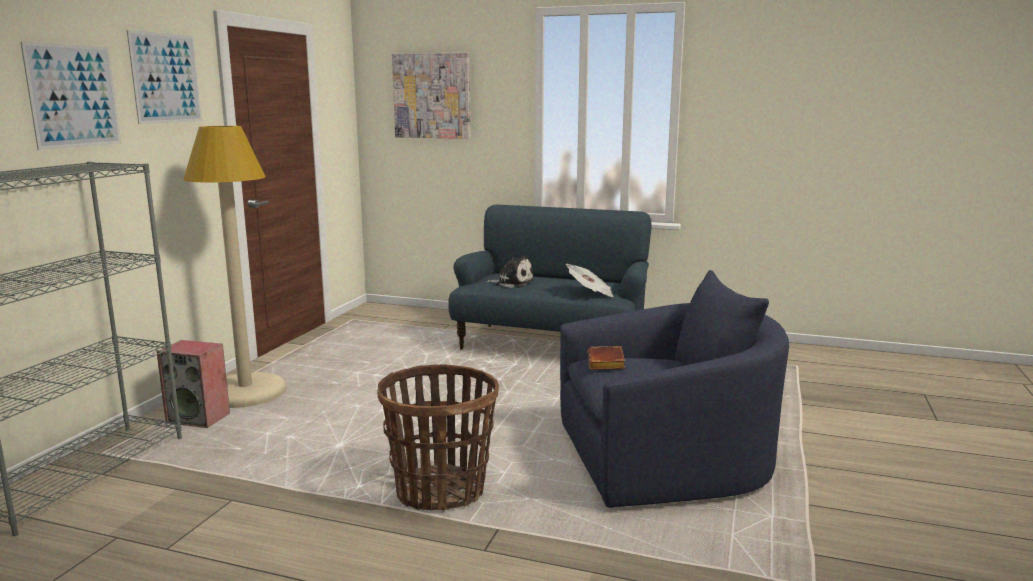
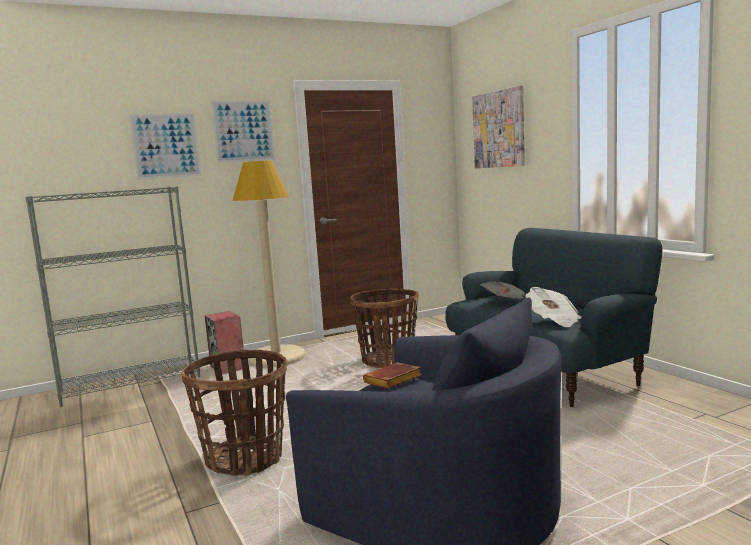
camera: 45 degrees right, 5 degrees down
(391, 366) = (388, 360): none -> basket
(512, 283) = (505, 302): plush toy -> newspaper

